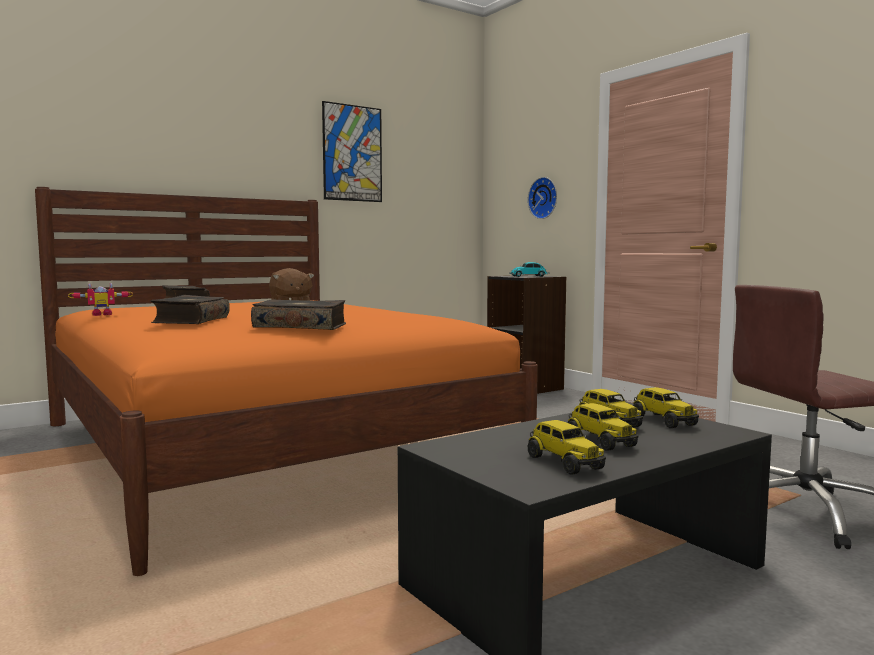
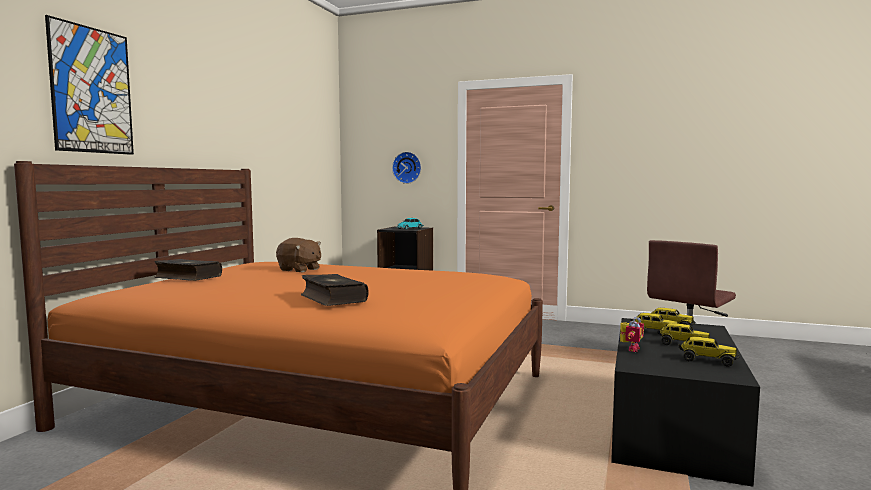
camera: 35 degrees left, 0 degrees up
(102, 314) = (181, 301): toy robot -> toy robot (630, 349)
(300, 326) = (439, 293): book -> none
(352, 153) = (265, 126): picture -> picture (92, 90)

